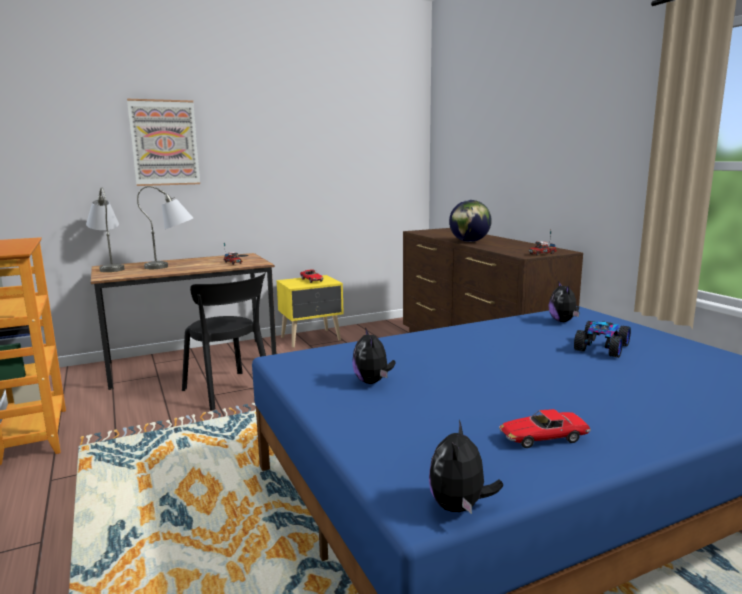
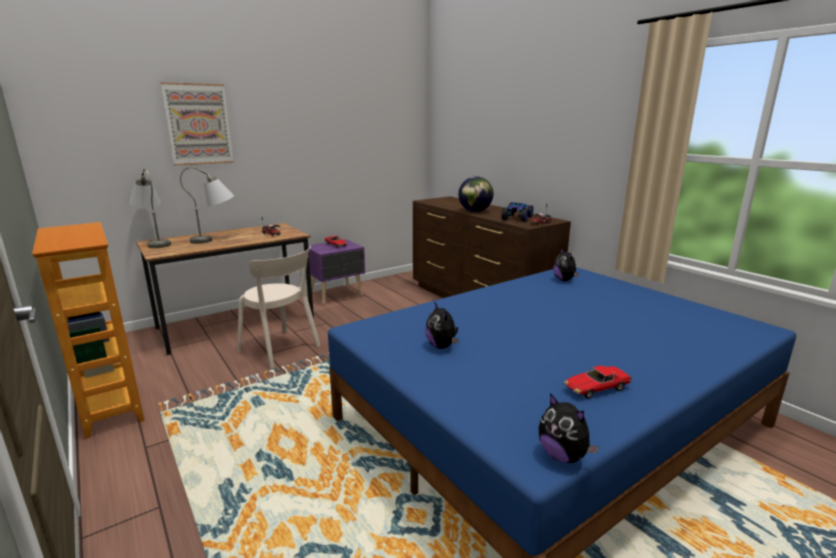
camera: 10 degrees left, 5 degrees up
(229, 391) = (281, 349): black chair -> beige chair
(312, 339) = (337, 295): yellow nightstand -> purple nightstand
(460, 507) = (563, 455): plush toy -> plush toy turned 45 degrees counterclockwise
(602, 348) = (604, 303): toy car -> toy car (517, 218)

